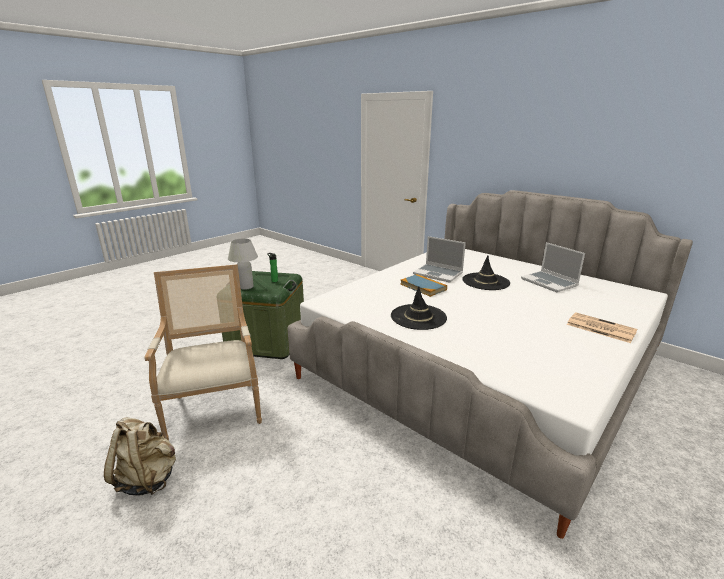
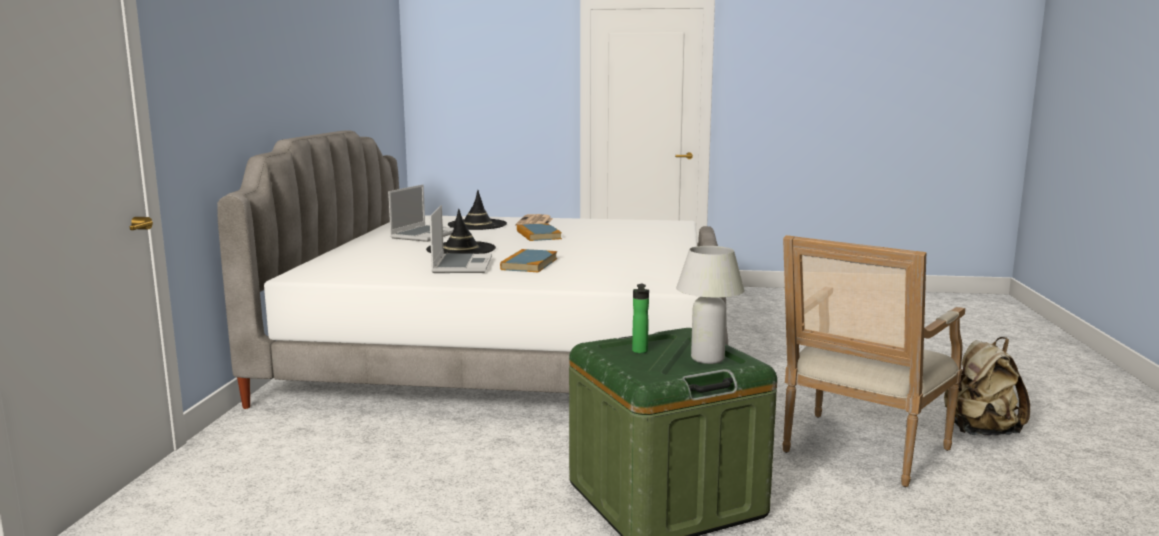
camera: 125 degrees left, 10 degrees down
(418, 317) = (625, 255): black hat -> black hat (477, 225)
(526, 313) = (538, 235): none -> book

